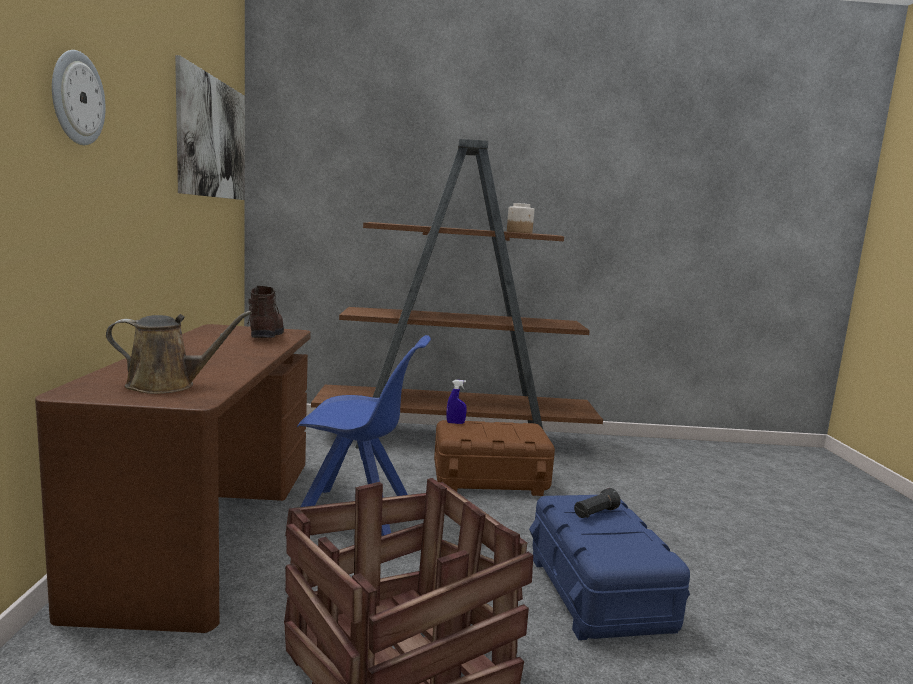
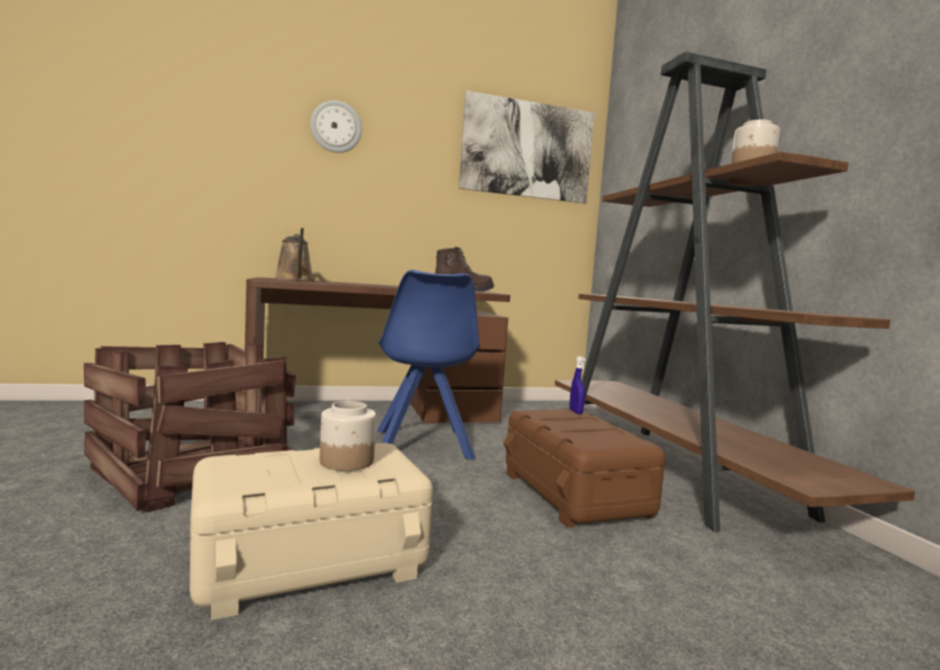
camera: 75 degrees right, 5 degrees down
(595, 514) = (346, 461): black flashlight -> jar
(597, 593) = (310, 560): blue storage box -> beige storage box

